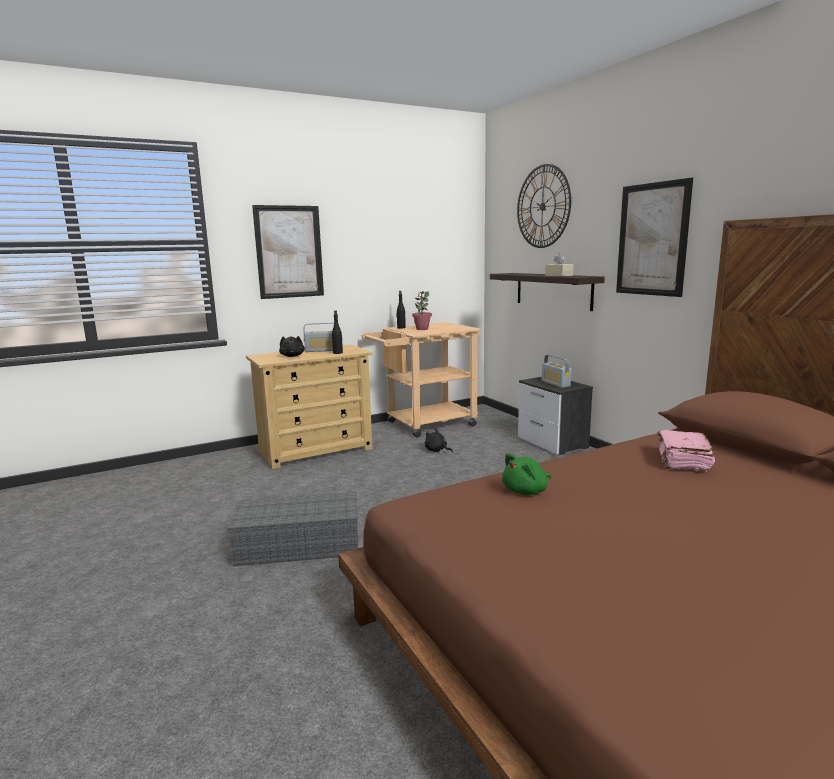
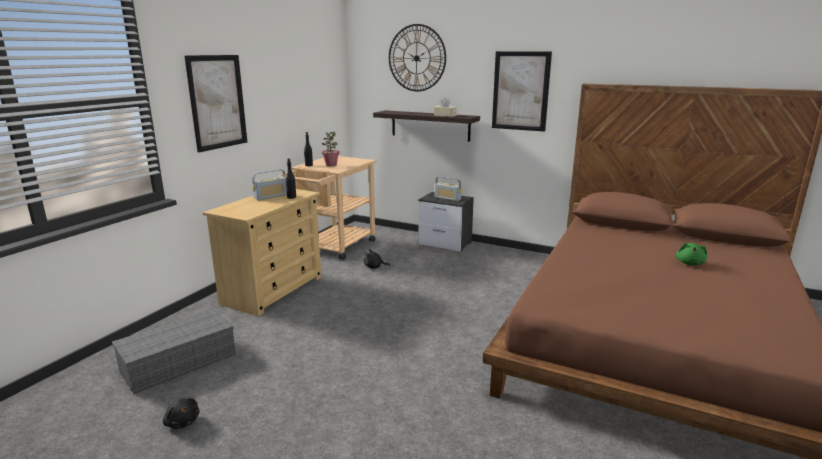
camera: 35 degrees left, 5 degrees up
(292, 356) = (256, 206): black plush toy -> black plush toy (182, 422)
(301, 544) = (380, 365): grey storage box -> grey storage box (180, 361)
(526, 491) = (579, 277): green plush toy -> green plush toy (690, 263)
(682, 461) = (613, 240): pink book -> none

